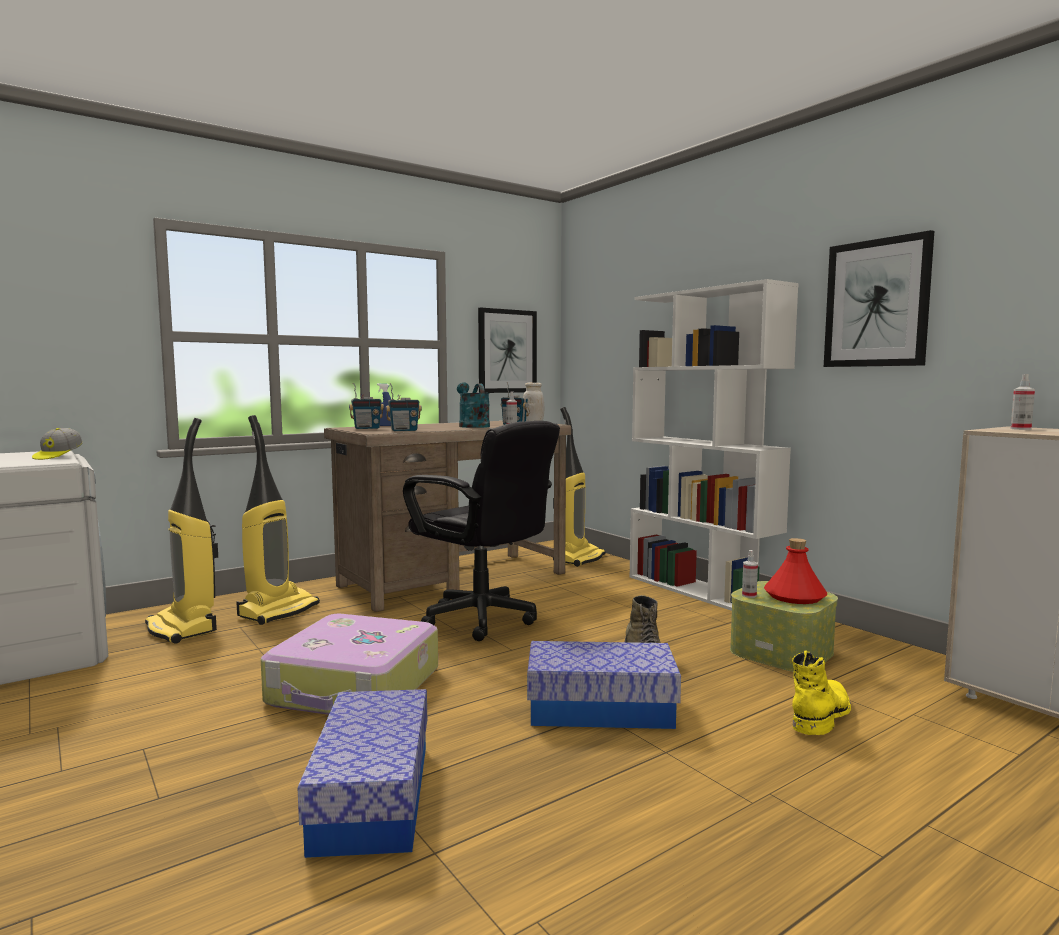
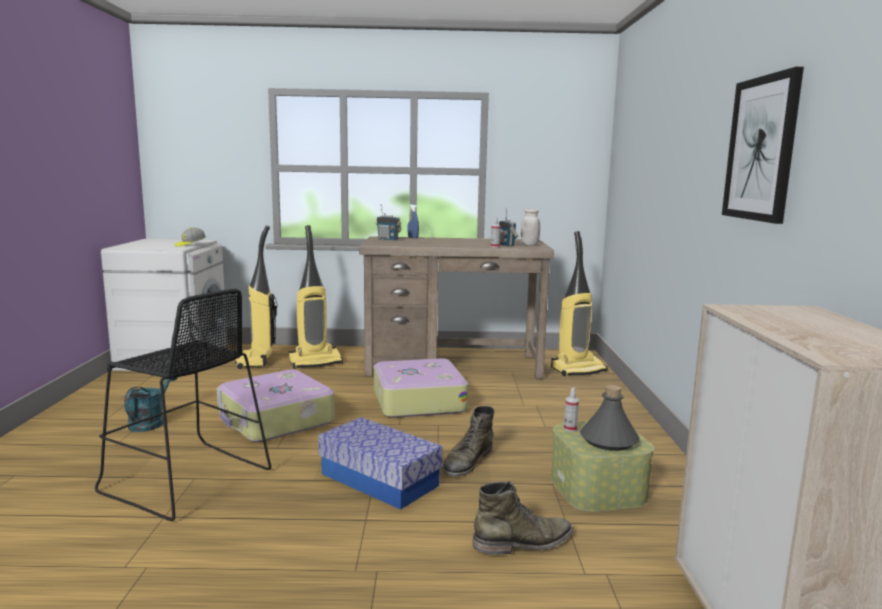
camera: 35 degrees right, 5 degrees up
(373, 796) = (186, 479): storage box -> black stool
(404, 430) = (398, 244): radio -> none
(472, 426) = (468, 243): turquoise watering can -> turquoise watering can (150, 422)
(485, 622) = (417, 401): black office chair -> suitcase
(507, 351) = (547, 177): picture -> none
(702, 591) = (631, 422): white bookcase -> none
(795, 596) = (609, 440): red bottle -> grey bottle
(821, 715) = (523, 543): yellow boot -> green boot
(1020, 429) = (783, 311): spray bottle -> none

